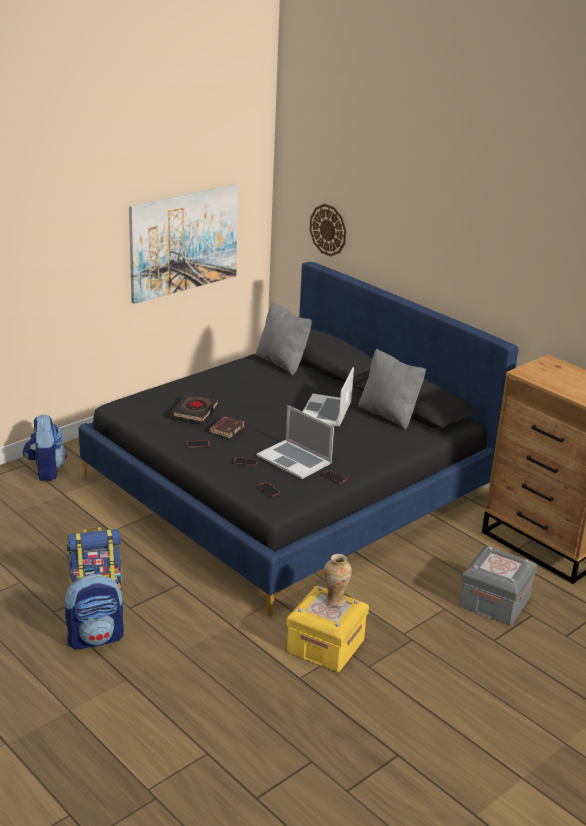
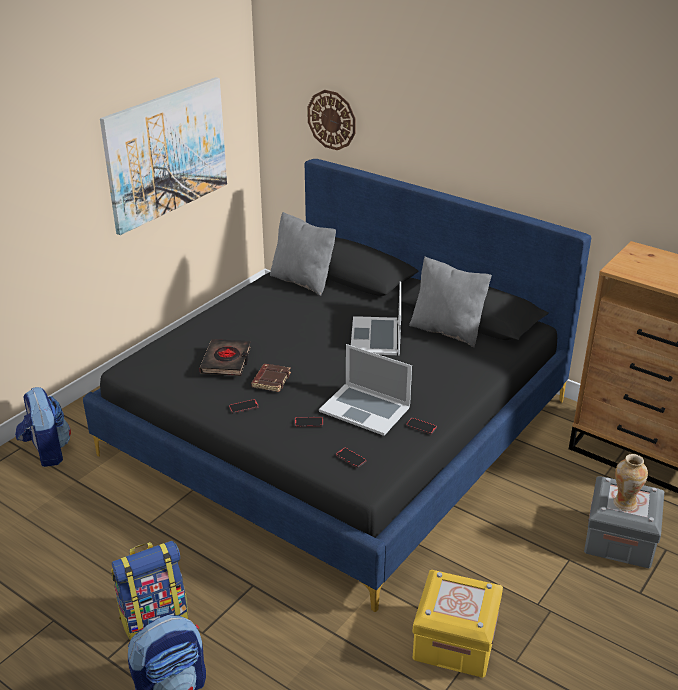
camera: 10 degrees left, 5 degrees up
(335, 600) = (464, 588): vase -> vase (624, 503)

